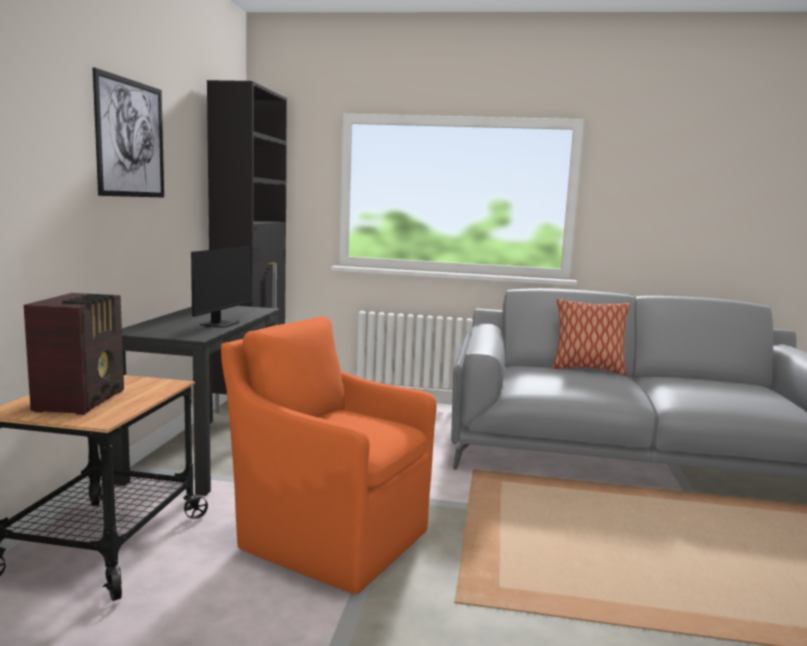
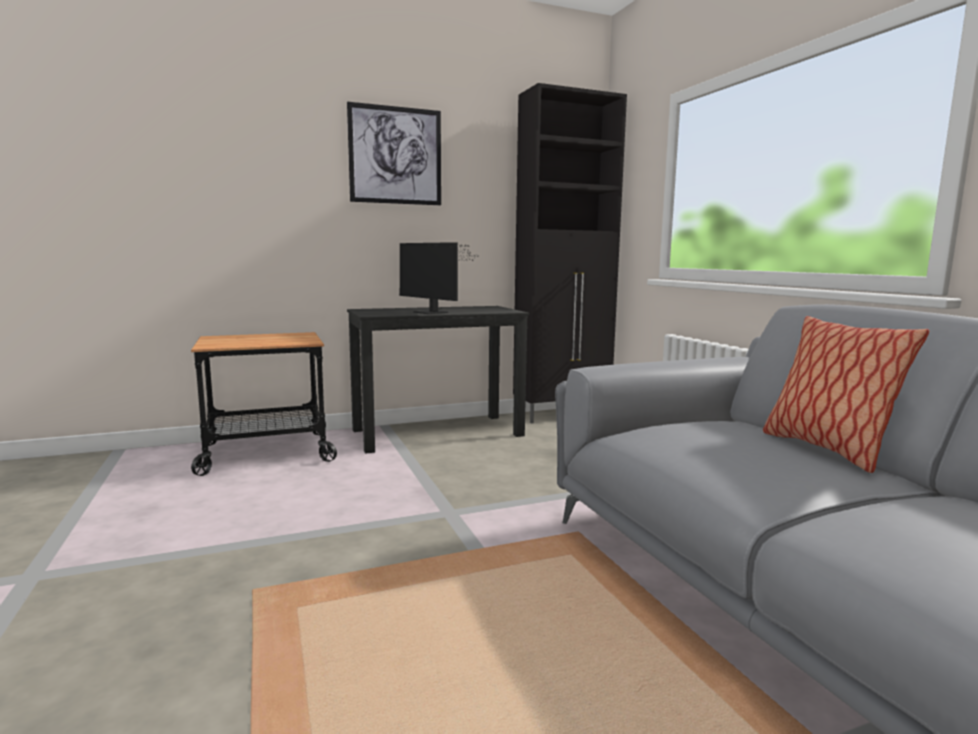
camera: 60 degrees right, 0 degrees up
(83, 400) = (247, 339): radio -> none
(223, 323) = (432, 313): monitor -> monitor turned 60 degrees clockwise
(330, 537) = (337, 508): orange armchair -> none

